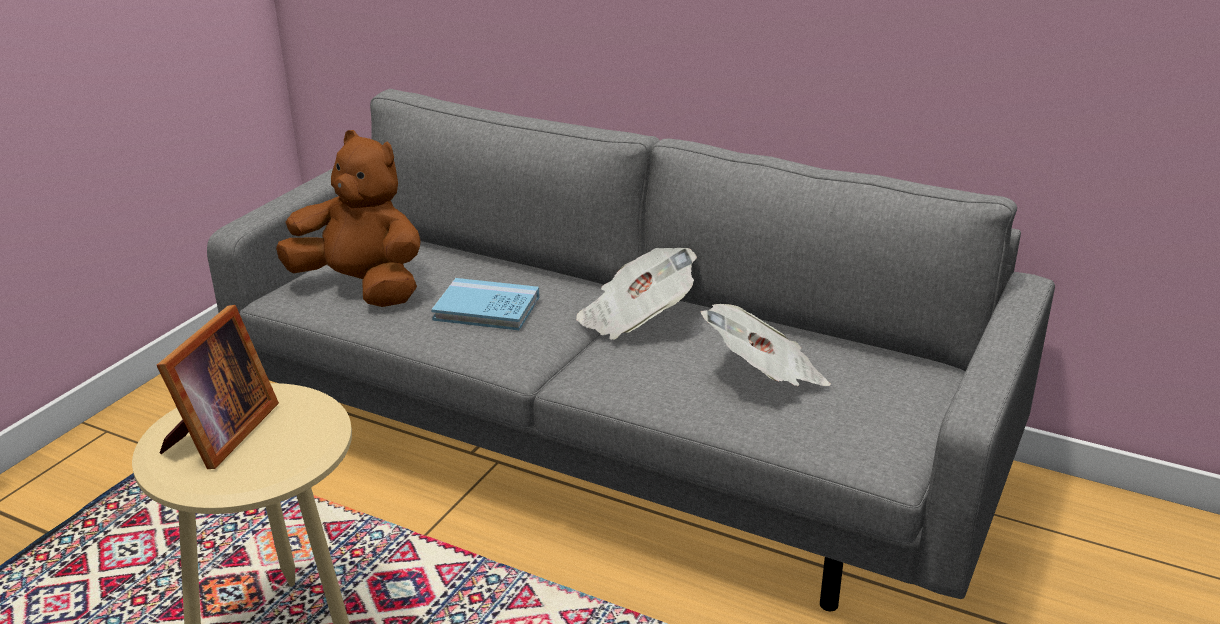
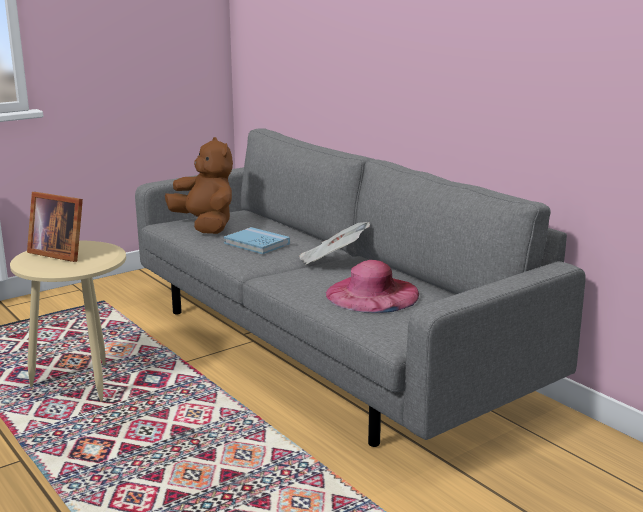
camera: 25 degrees right, 10 degrees down
(219, 435) = (59, 253): picture frame -> picture frame turned 75 degrees clockwise
(764, 376) = (372, 294): newspaper -> pink hat

